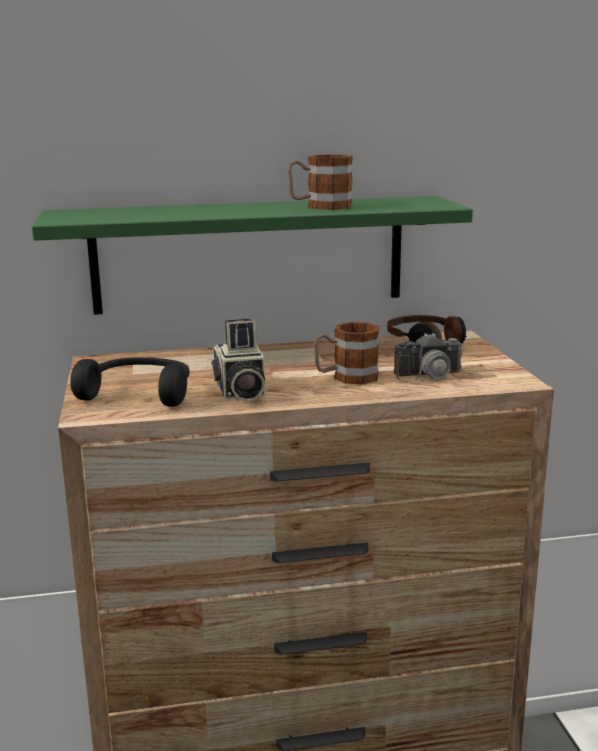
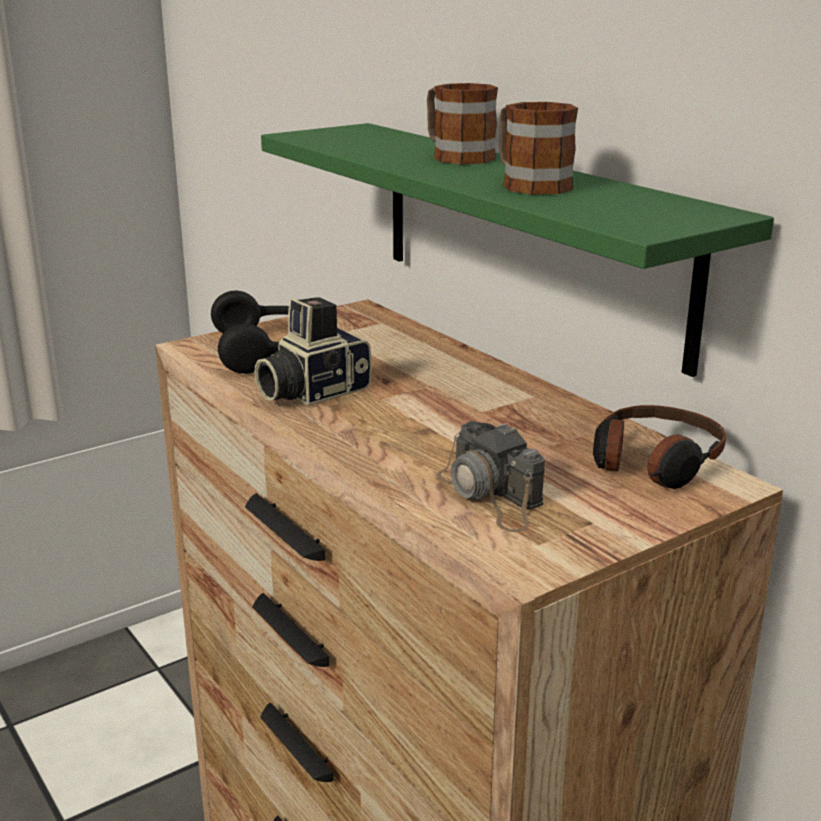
camera: 65 degrees right, 5 degrees up
(346, 377) = (420, 437): mug -> mug (455, 156)

